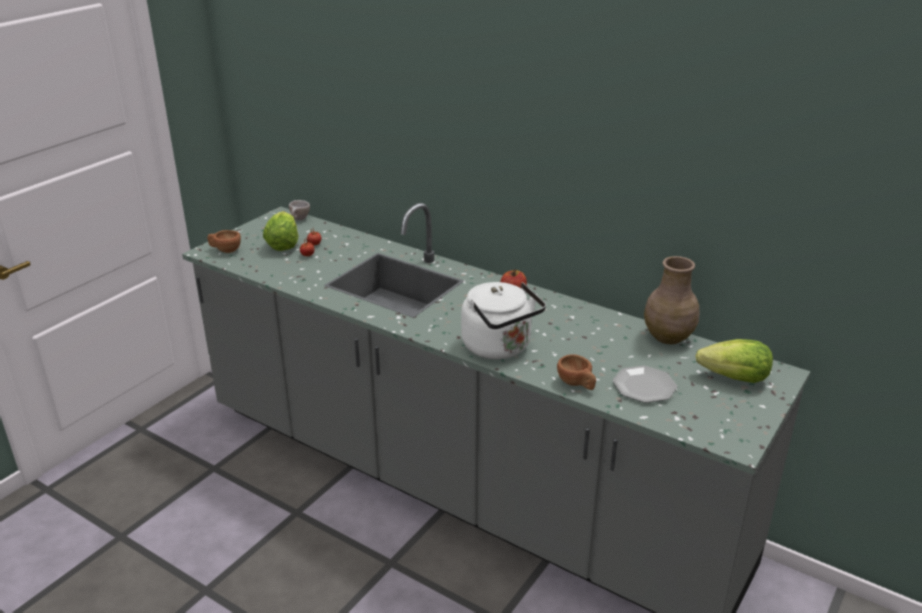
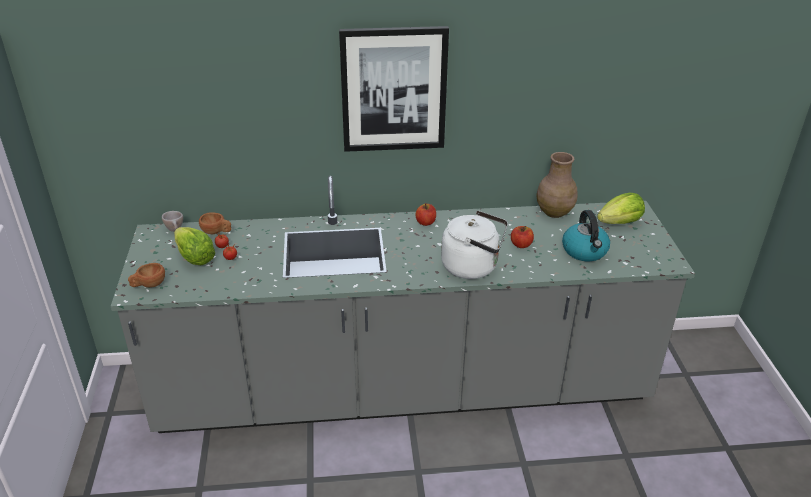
camera: 40 degrees left, 5 degrees up
(504, 125) = (393, 90): none -> picture
(577, 384) = (549, 269): brown cup -> brown cup (216, 232)
(580, 350) = (521, 245): none -> apple
(644, 386) = (585, 251): plate -> kettle

